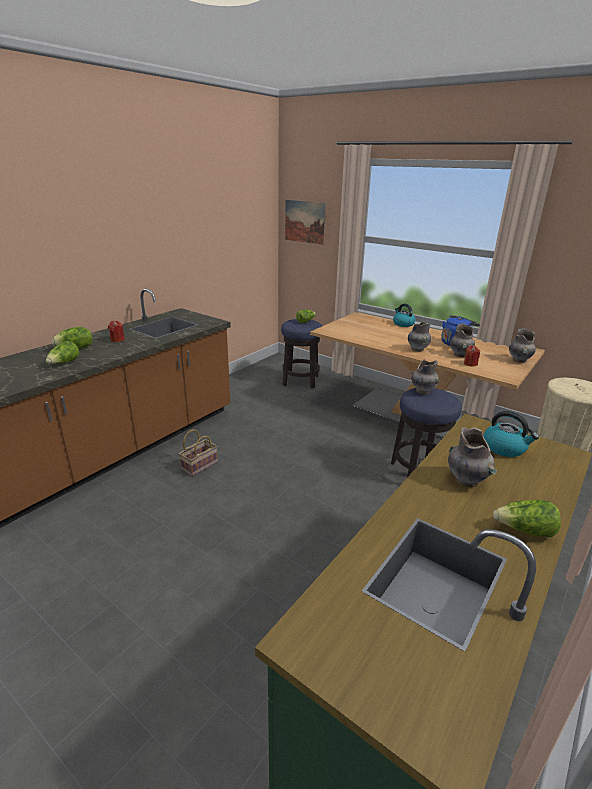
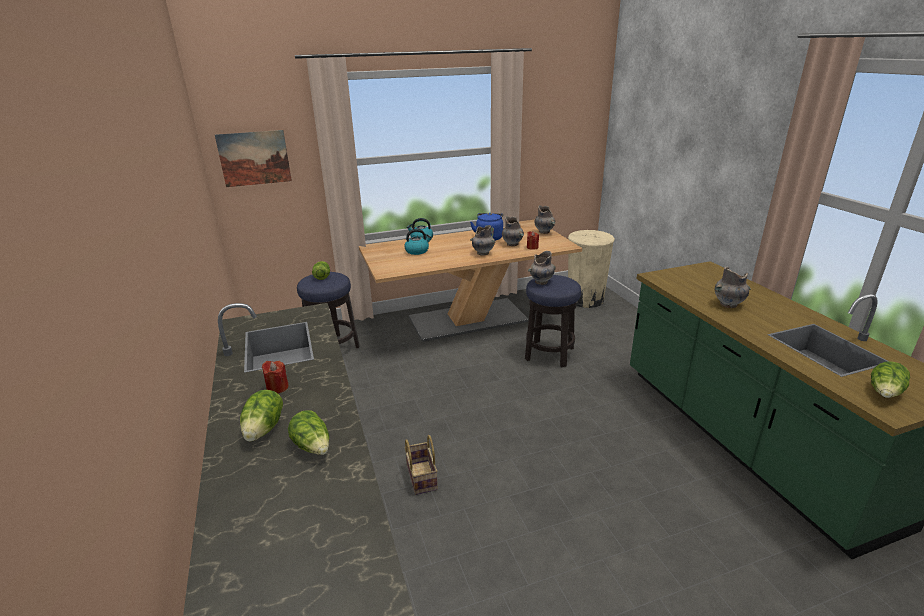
camera: 55 degrees left, 0 degrees up
(505, 448) = (693, 280): kettle -> kettle (417, 251)
(524, 530) = (787, 309): lettuce -> lettuce (885, 393)

